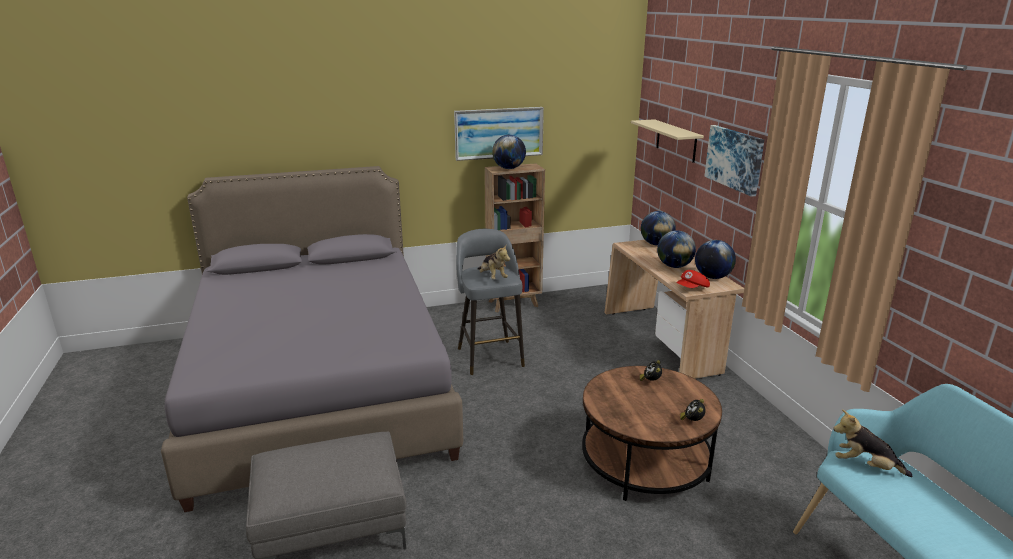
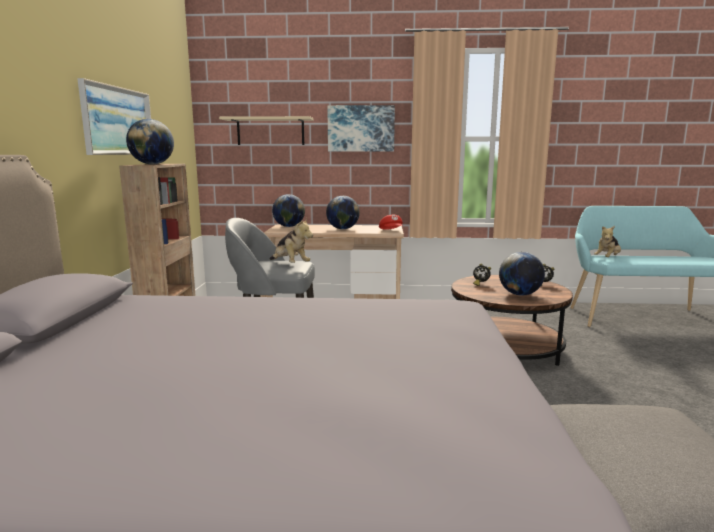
camera: 70 degrees left, 10 degrees down
(492, 277) = (290, 265): plush toy -> plush toy turned 60 degrees clockwise
(712, 277) = (375, 226): globe -> globe (520, 294)

